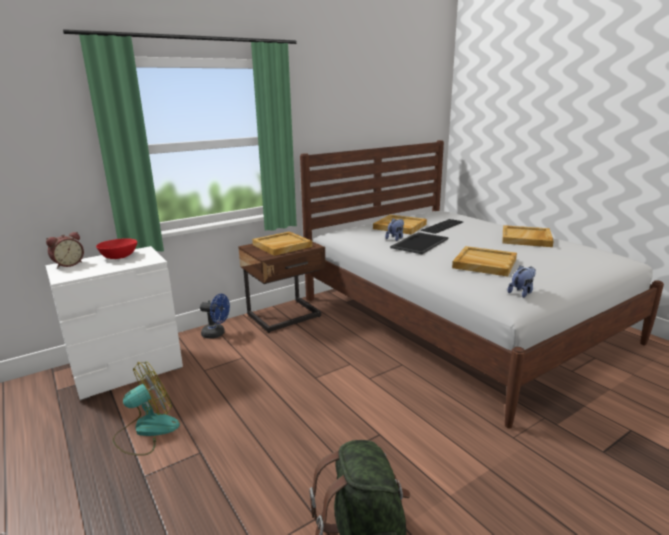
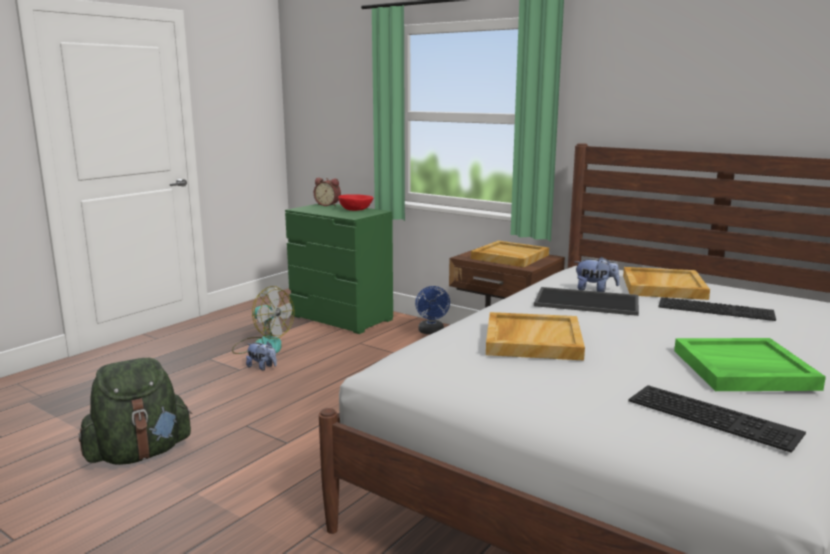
camera: 70 degrees right, 5 degrees down
(128, 371) = (342, 318): white dresser -> green dresser
(522, 292) = (433, 369): plush toy -> plush toy (262, 367)
(526, 238) = (743, 369): beige tray -> green tray
(578, 252) = (715, 416): none -> keyboard

